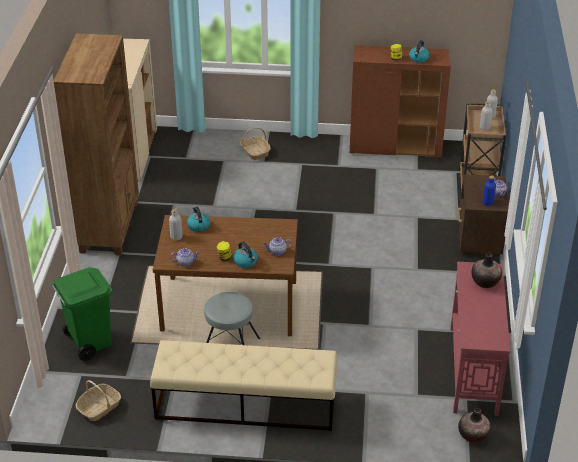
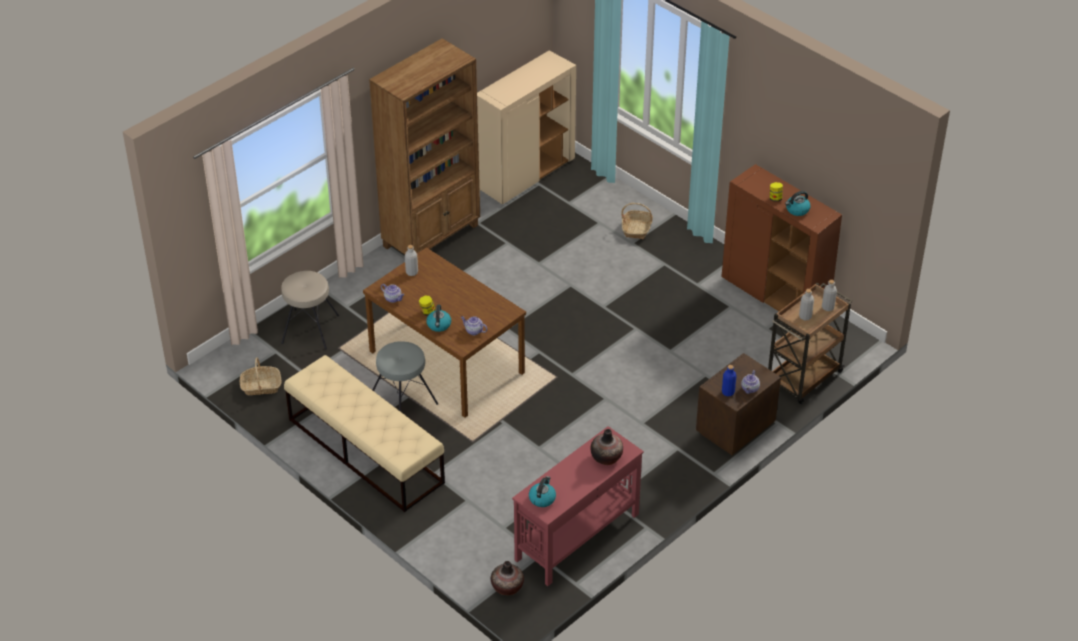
camera: 40 degrees right, 5 degrees up
(89, 342) = (309, 329): green trash can -> beige stool
(198, 226) = (440, 272): kettle -> kettle (542, 498)

